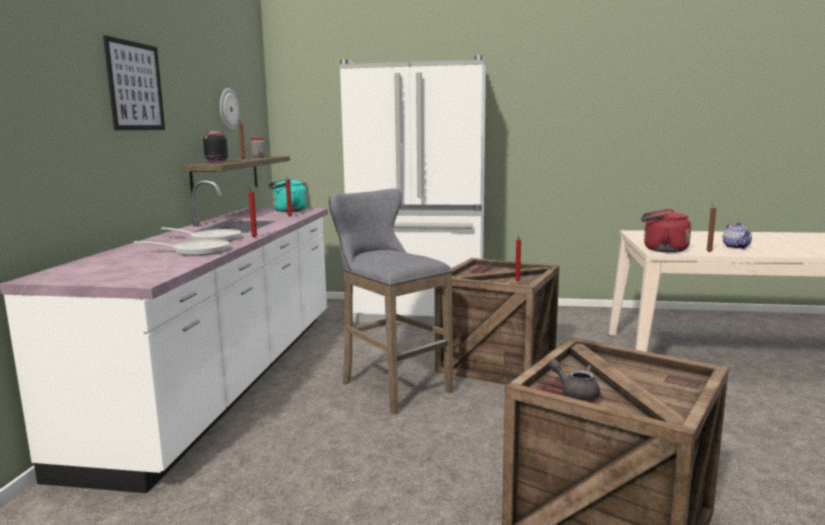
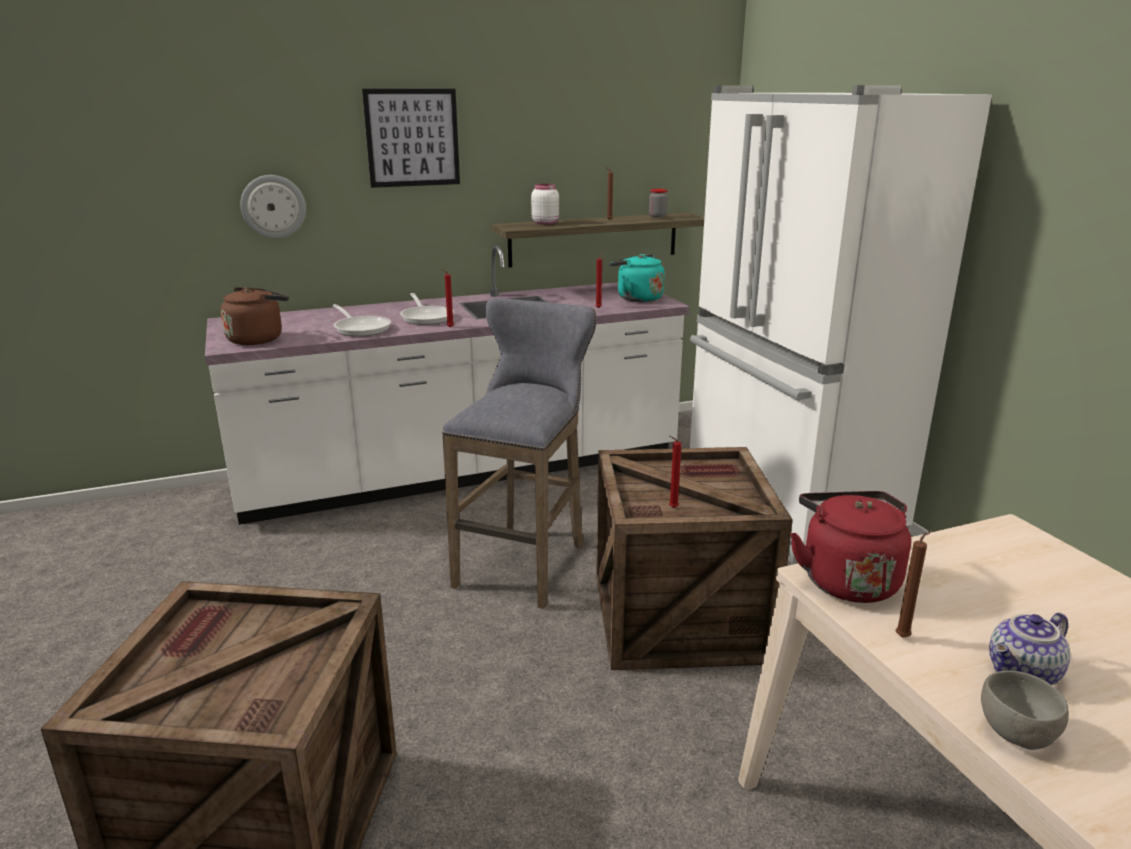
camera: 60 degrees right, 10 degrees up
(143, 273) = (258, 339): none -> brown kettle
(216, 162) = (545, 223): black jar -> white jar
(228, 109) = (613, 151): wall clock -> wall clock (273, 206)
(575, 392) = (198, 634): grey teapot -> none
(772, 253) = (1015, 735): none -> grey bowl

